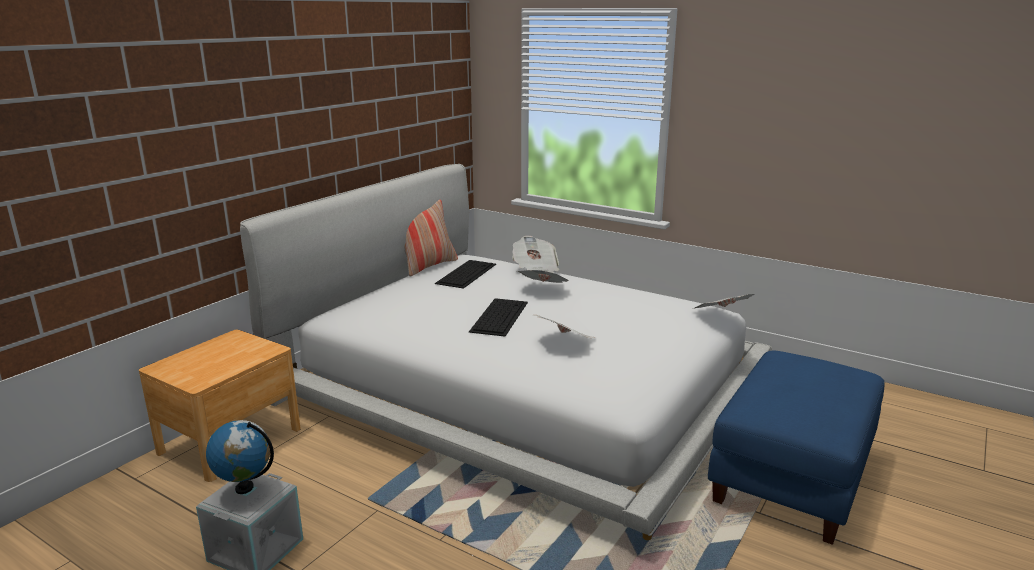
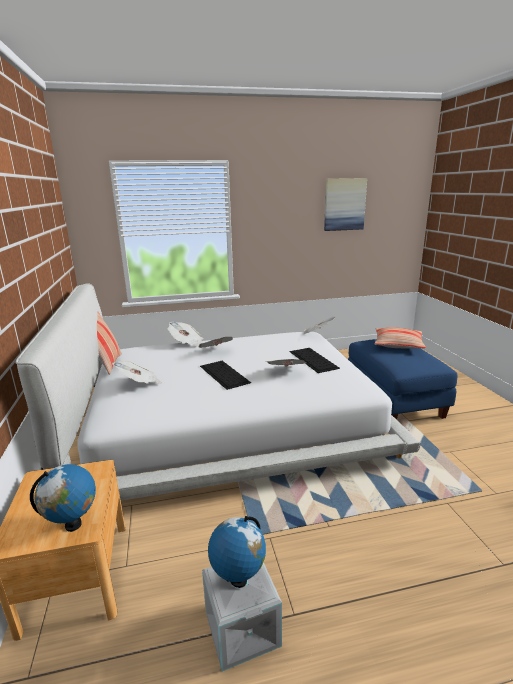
camera: 45 degrees left, 0 degrees up
(198, 376) = (73, 525): none -> globe
(413, 293) = (139, 383): none -> newspaper
(466, 273) = (149, 359): keyboard -> keyboard (312, 359)
(829, 379) = (398, 344): none -> pillow
(887, 95) = (344, 204): none -> picture

